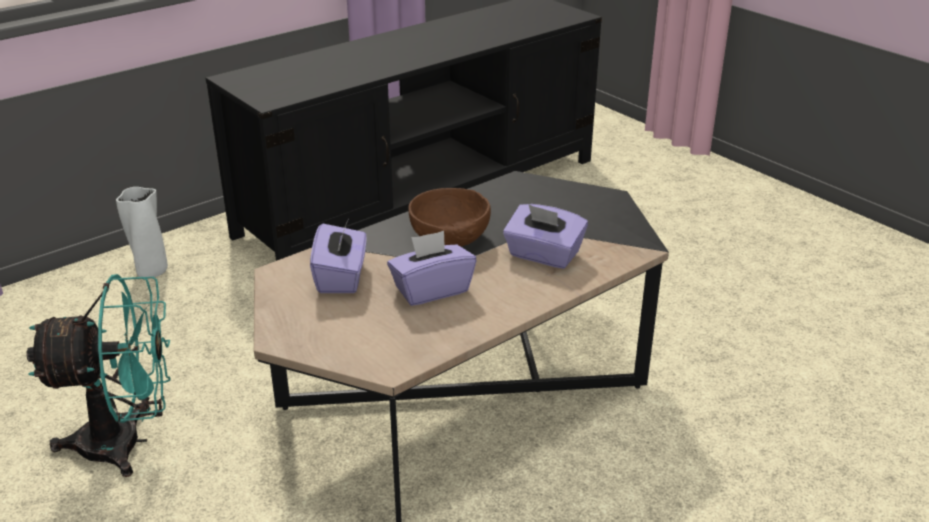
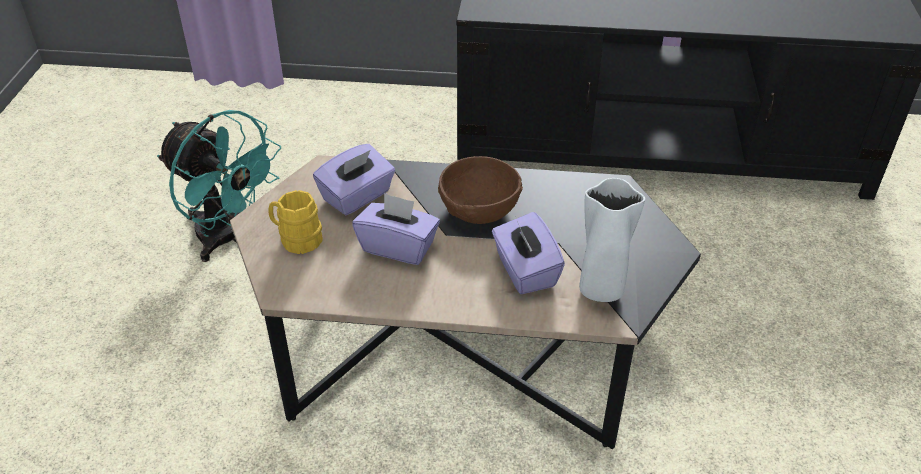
camera: 45 degrees right, 10 degrees up
(151, 272) = (387, 115): white vase -> white vase (601, 290)
(340, 329) = (296, 239): none -> yellow mug

